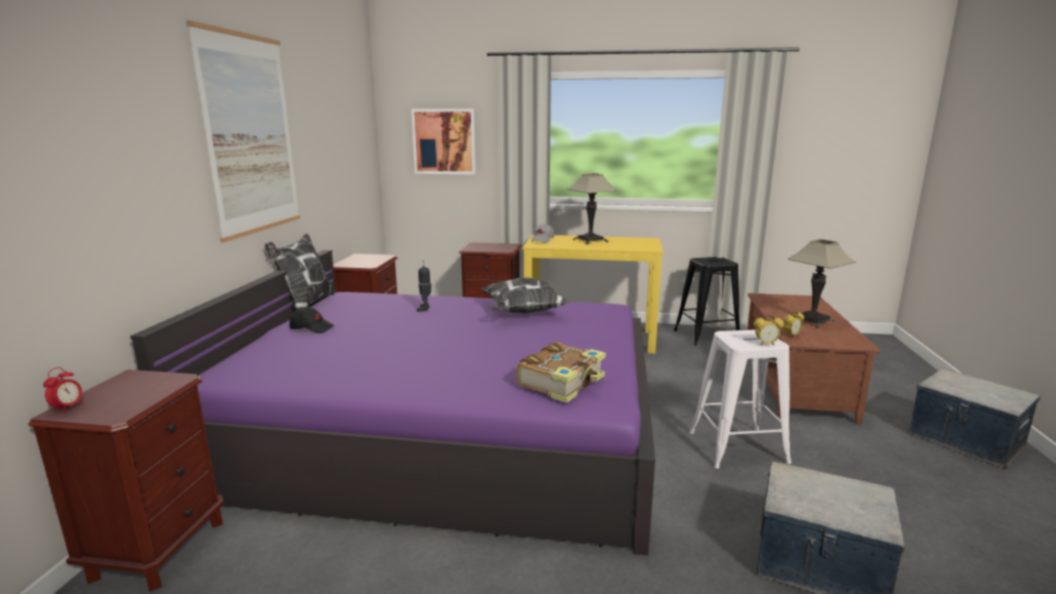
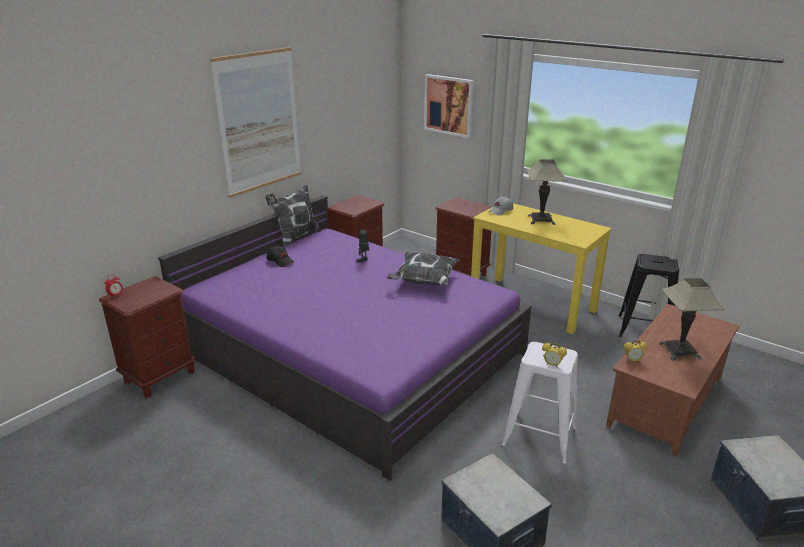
camera: 30 degrees right, 10 degrees up
(563, 382) = (375, 351): book -> none

